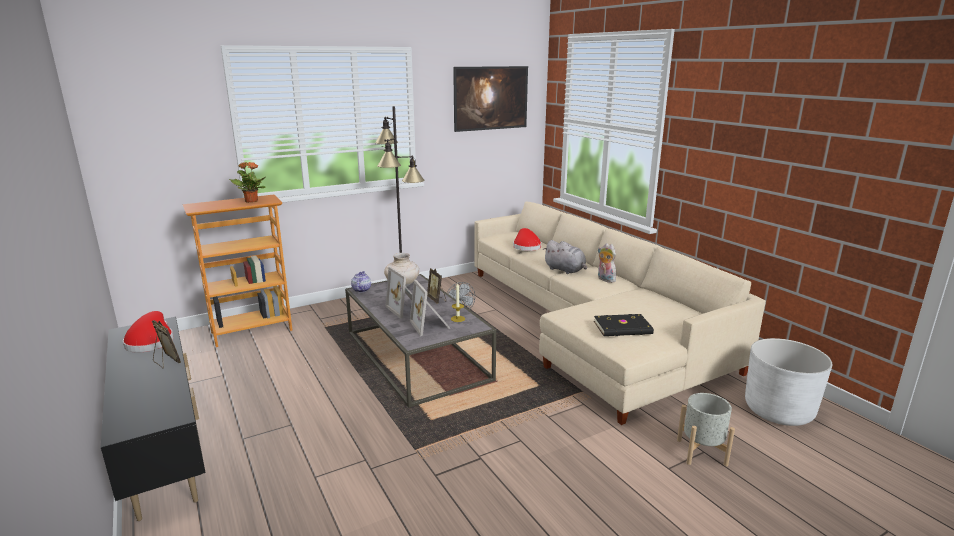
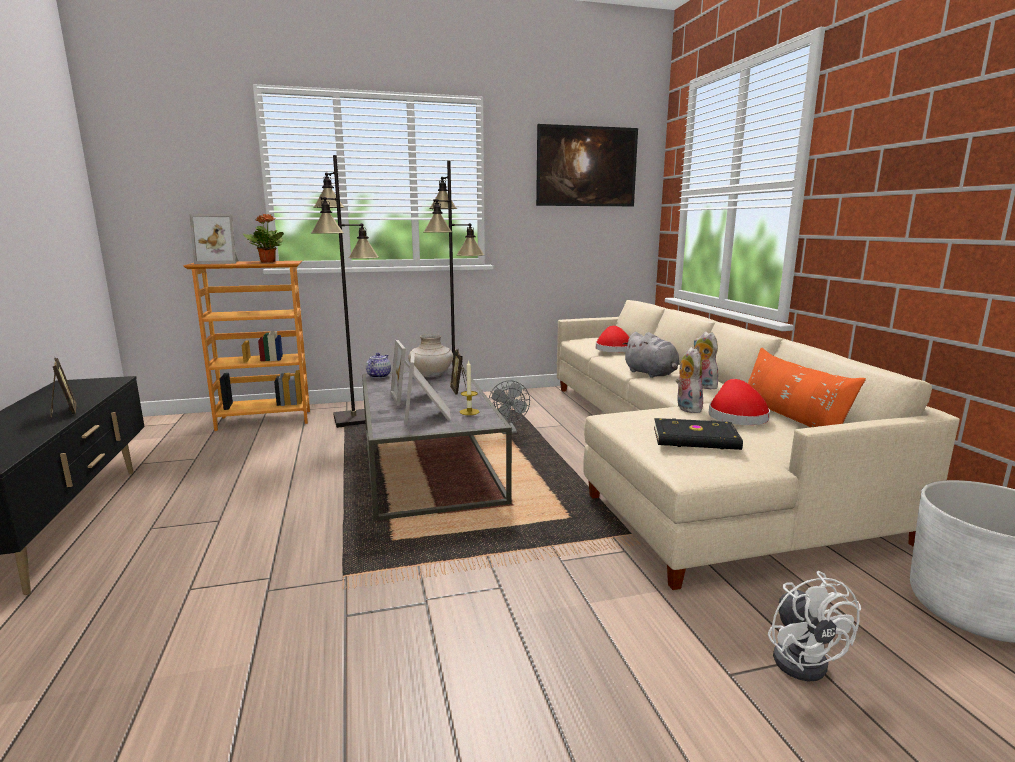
camera: 15 degrees right, 5 degrees down
(151, 341) = (78, 393): red hat -> red hat (736, 416)
(208, 204) = (219, 262): none -> picture frame
(329, 321) = (354, 419): none -> black floor lamp
(604, 301) = (686, 408): none -> plush toy
(669, 304) = (790, 419): none -> orange pillow
(701, 452) = (802, 657): grey planter -> white fan

